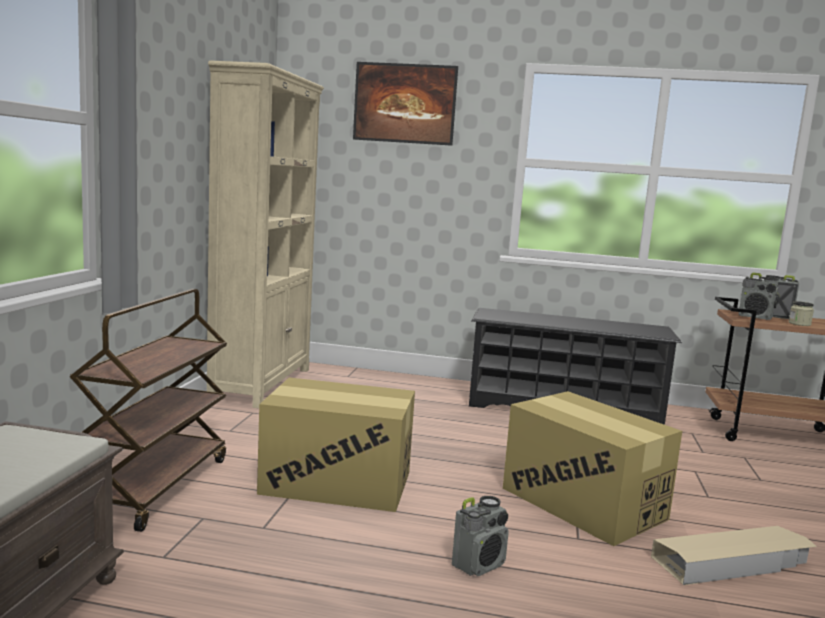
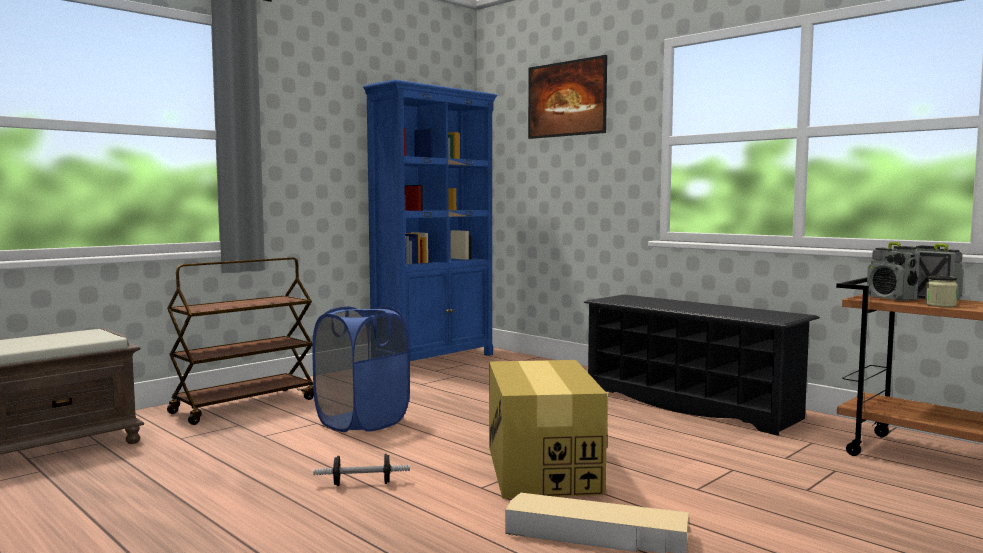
camera: 35 degrees right, 5 degrees down
(262, 384) = (435, 360): beige bookcase -> blue bookcase
(336, 483) = (362, 422): cardboard box -> blue laundry basket
(479, 564) = (362, 483): radio -> dumbbell

